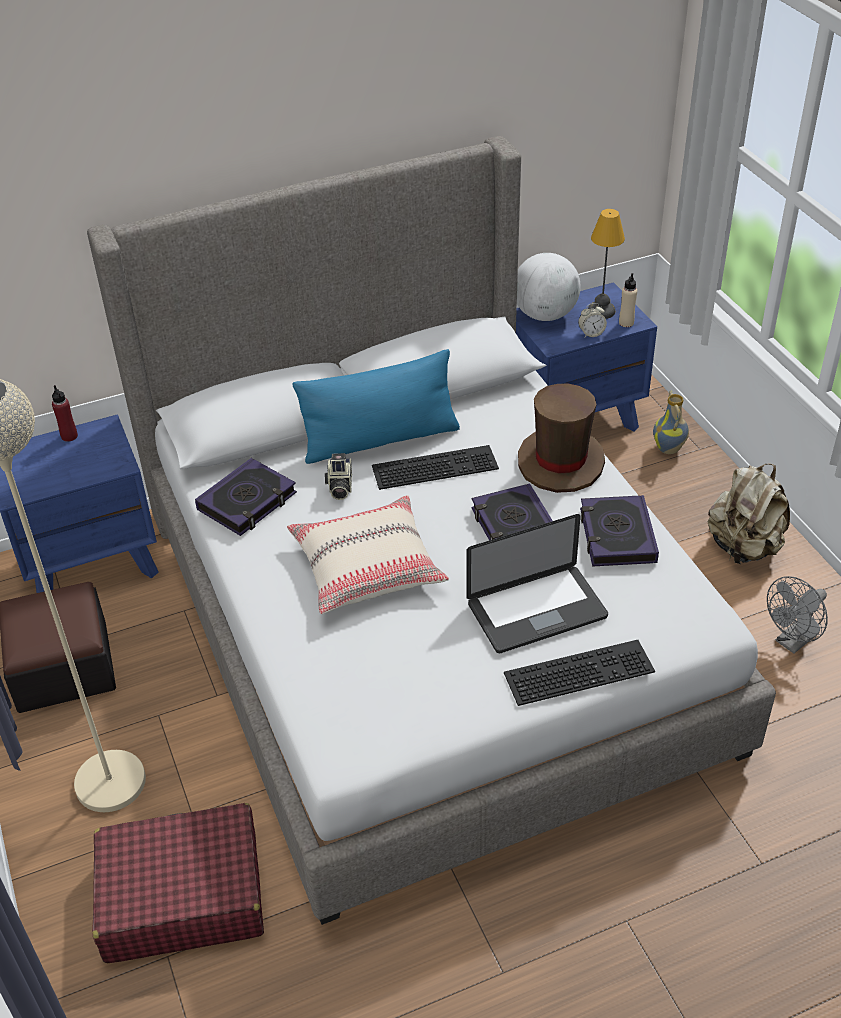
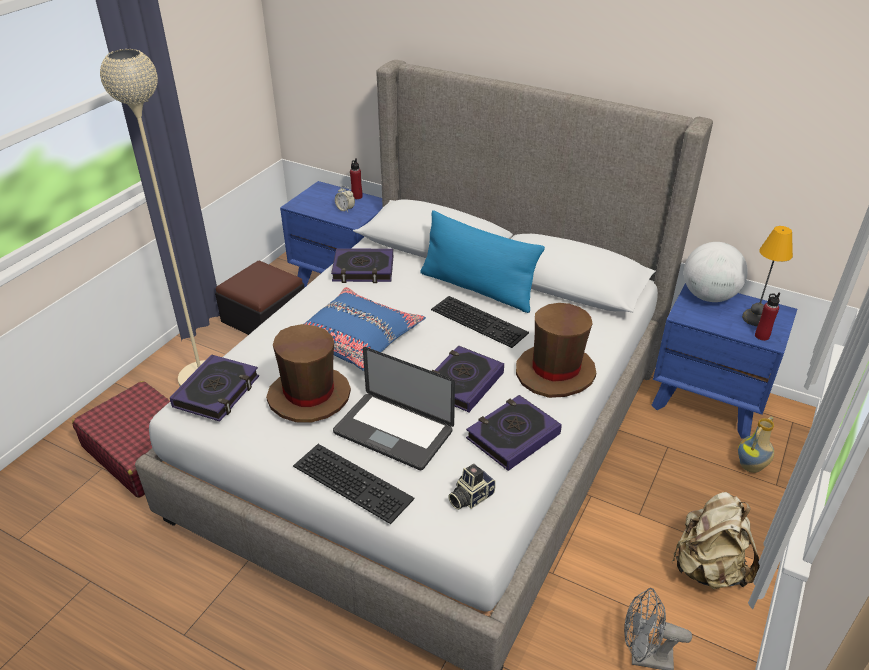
camera: 50 degrees right, 5 degrees down
(339, 487) = (415, 294): camera -> camera (470, 497)
(344, 716) = (217, 392): none -> book
(367, 566) = (356, 339): beige pillow -> blue pillow
(428, 645) = (309, 396): none -> brown hat
(591, 333) = (723, 326): alarm clock -> alarm clock (345, 209)
(626, 323) = (761, 336): beige bottle -> red bottle

